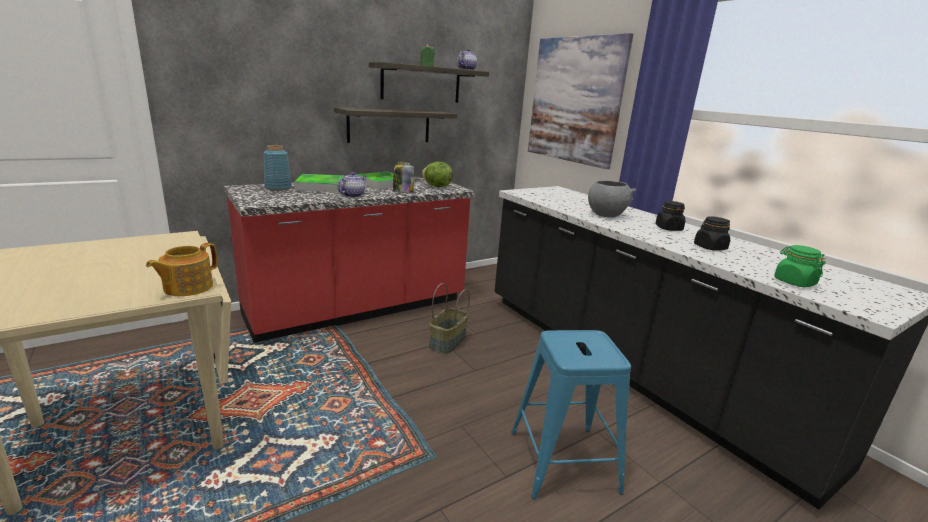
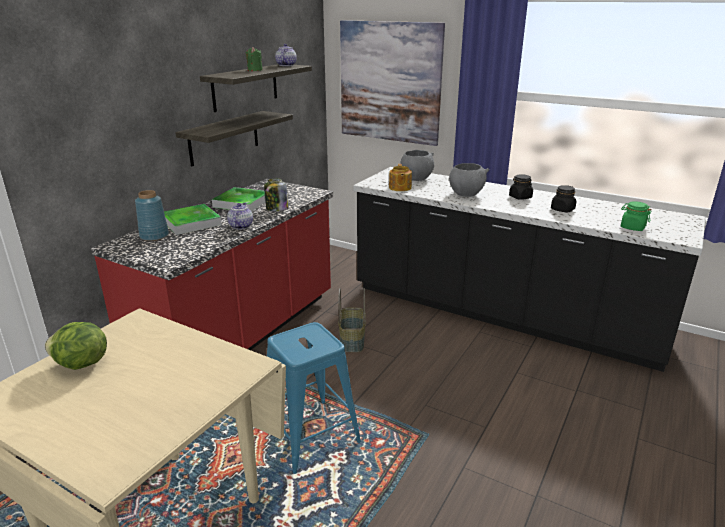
camera: 25 degrees left, 5 degrees up
(187, 287) = (244, 366): teapot -> teapot (399, 188)
(436, 186) = (294, 194): lettuce -> lettuce (81, 364)
(562, 460) = (511, 401): blue stool -> blue stool (309, 435)
(570, 196) = (416, 178): none -> grey bowl

